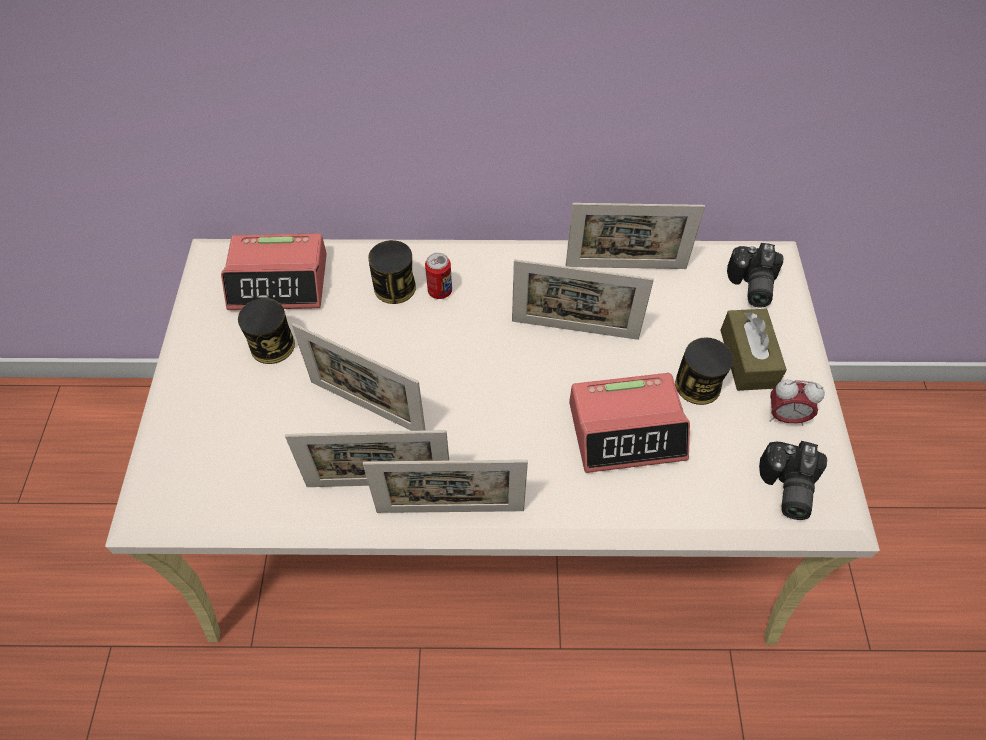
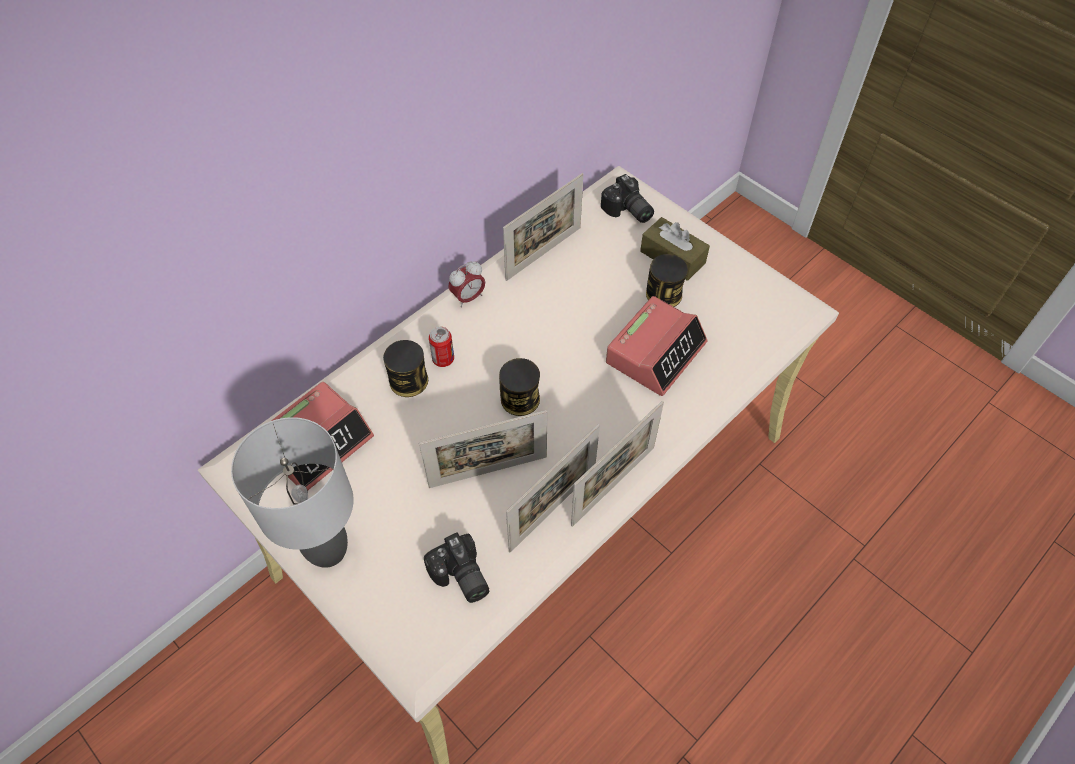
camera: 45 degrees left, 0 degrees up
(194, 367) = (329, 551): none -> grey table lamp
(272, 345) = (369, 488): can -> can (520, 399)
(574, 329) = (558, 316): picture frame -> none
(785, 417) = (727, 276): alarm clock -> alarm clock (468, 298)
(785, 488) = (768, 315): camera -> camera (459, 578)

